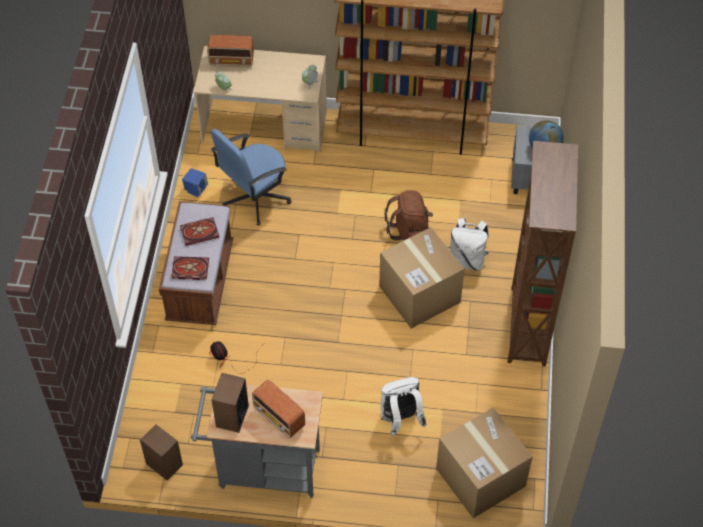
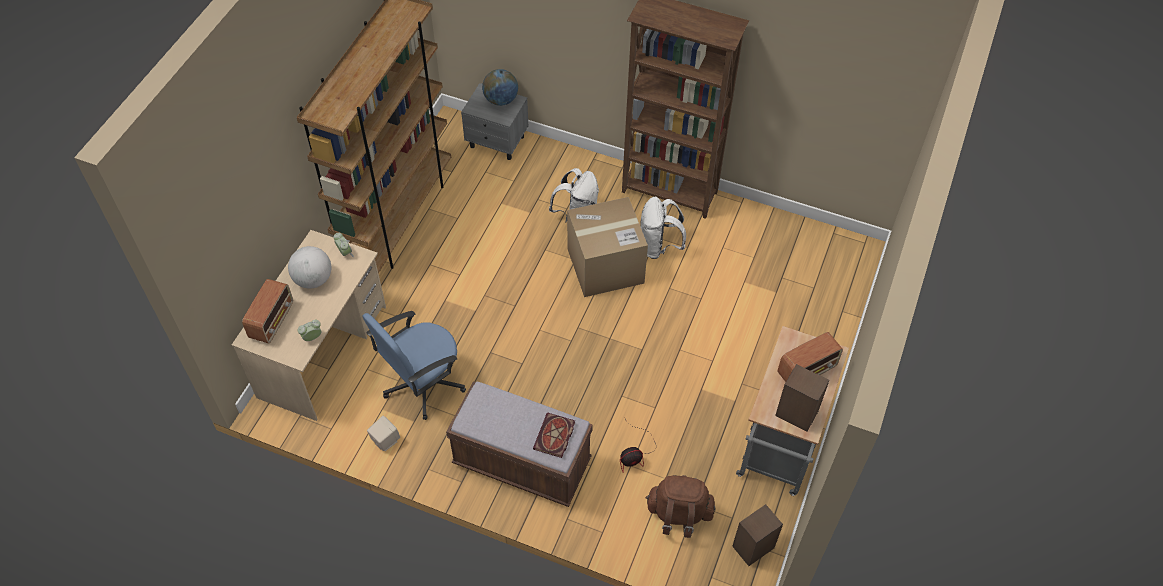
camera: 75 degrees left, 0 degrees up
(196, 189) = (385, 441): blue speaker -> beige speaker
(200, 232) = (504, 415): book -> none
(254, 198) = (422, 383): blue office chair -> blue office chair turned 75 degrees clockwise
(277, 72) = (313, 279): none -> globe
(400, 419) = (748, 318): white backpack -> white backpack (659, 246)
(409, 231) = (524, 254): brown backpack -> brown backpack (679, 514)
(480, 477) = (824, 272): cardboard box -> none

